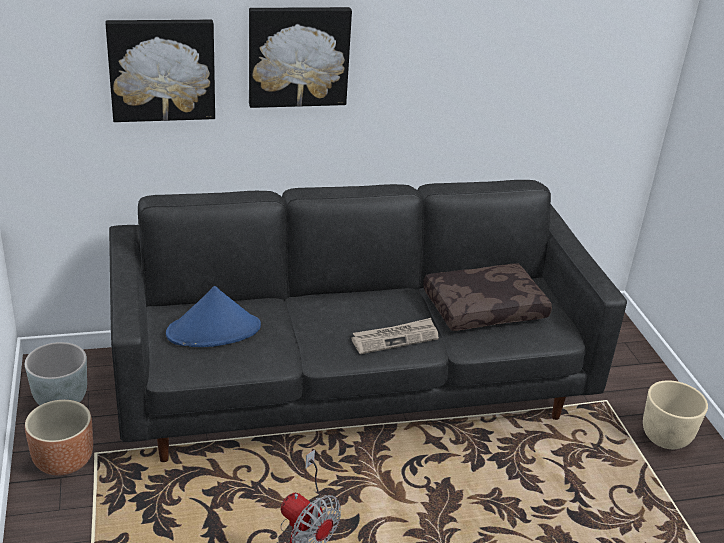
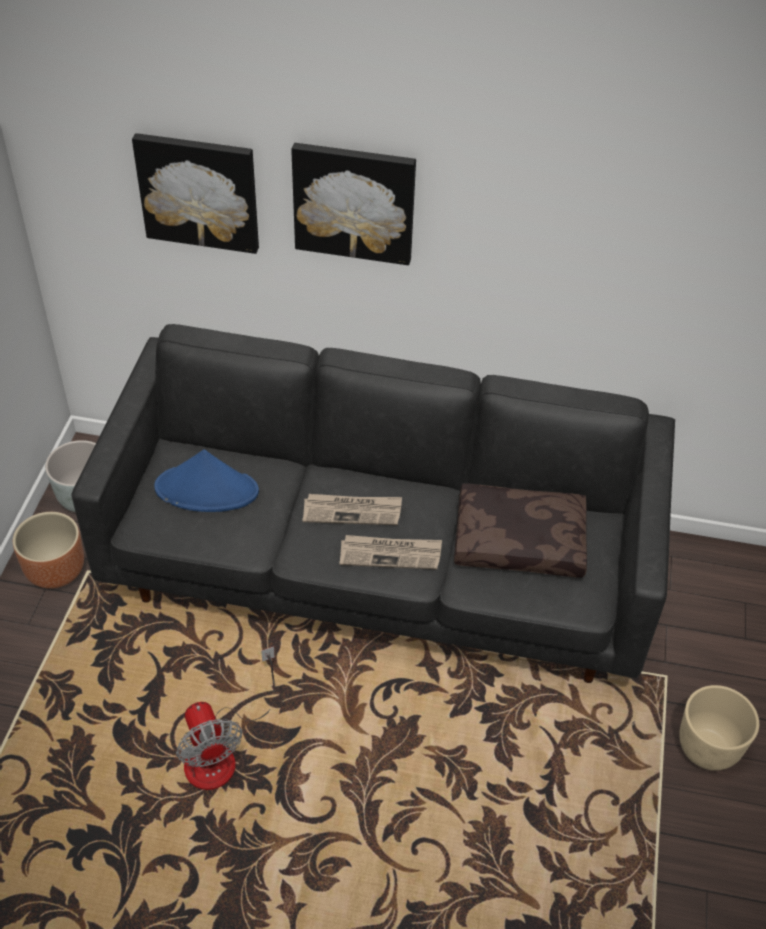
camera: 25 degrees right, 15 degrees up
(345, 318) = (352, 511): none -> newspaper

